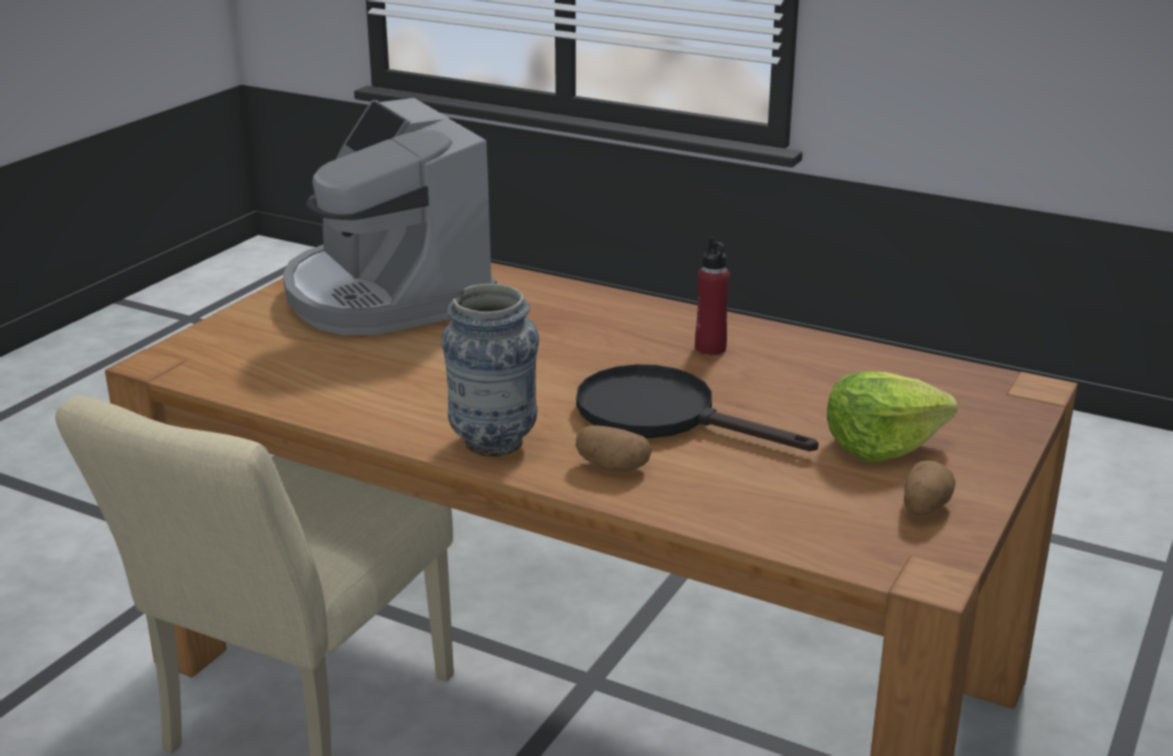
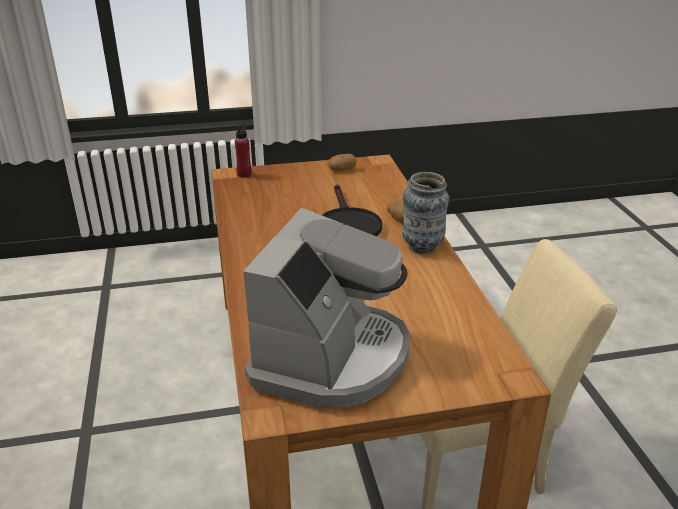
camera: 130 degrees left, 5 degrees up
(710, 349) = (271, 238): red bottle -> red bottle (244, 174)
(881, 445) = (310, 185): lettuce -> none

